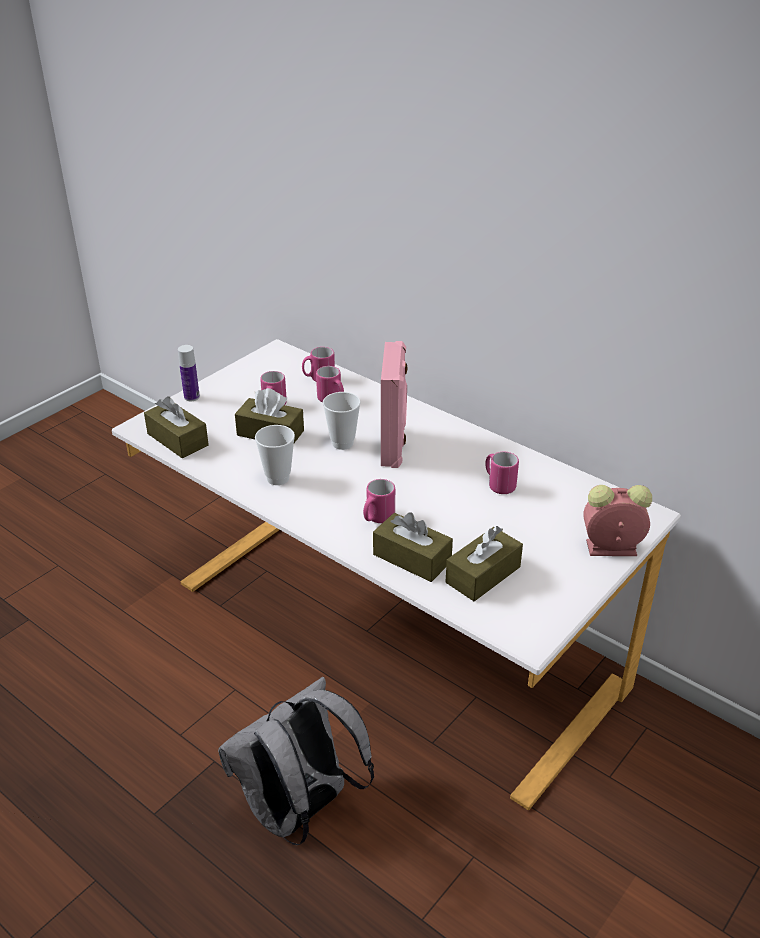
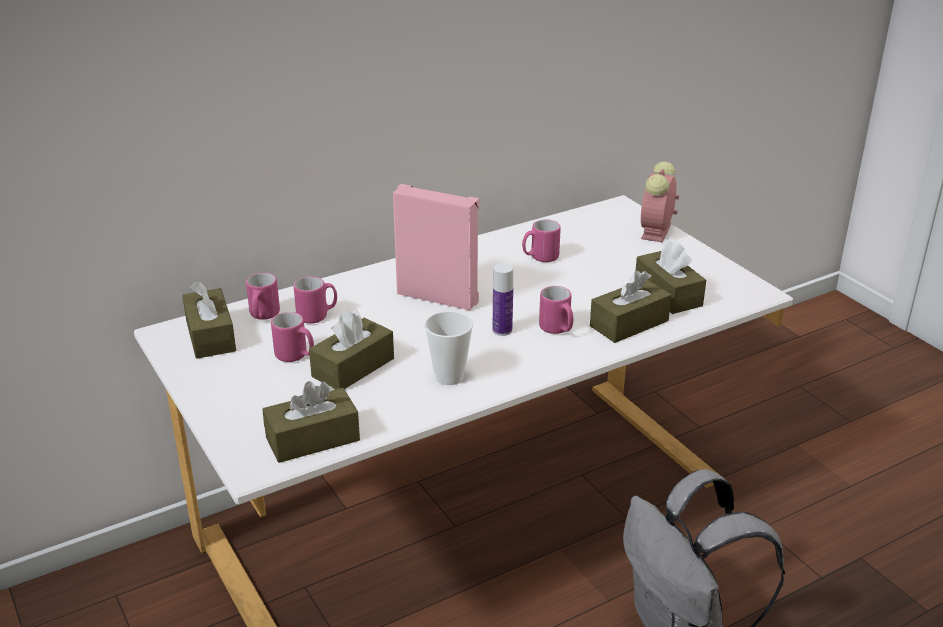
camera: 70 degrees left, 5 degrees down
(191, 397) = (218, 414): bottle -> bottle (502, 330)
(282, 367) = (210, 336): none -> brown tissue box
(342, 443) = (410, 325): cup -> none

